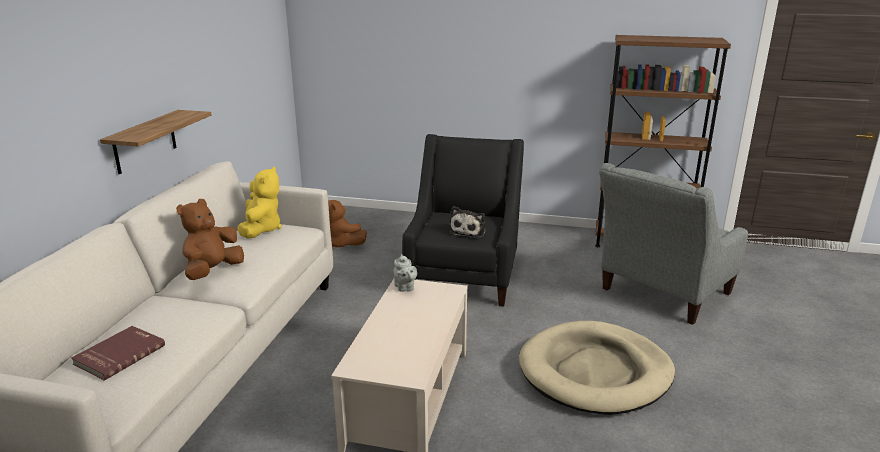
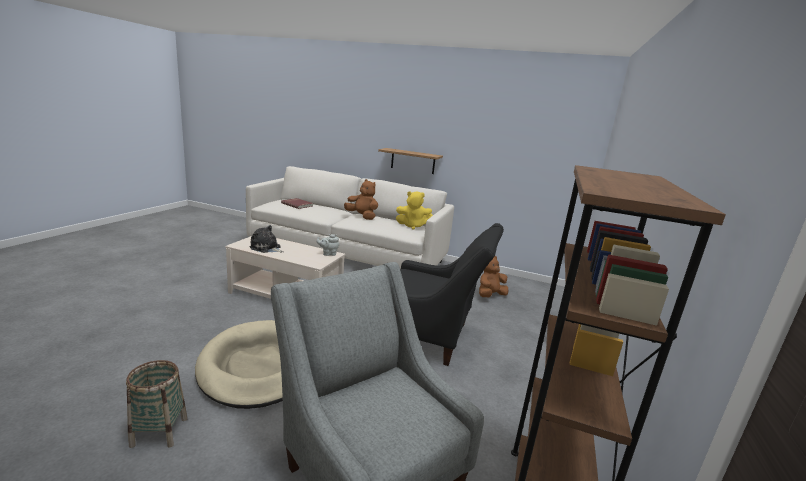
camera: 95 degrees right, 5 degrees down
(468, 231) = (413, 285): plush toy -> plush toy (266, 248)
(729, 401) = (159, 432): none -> basket

